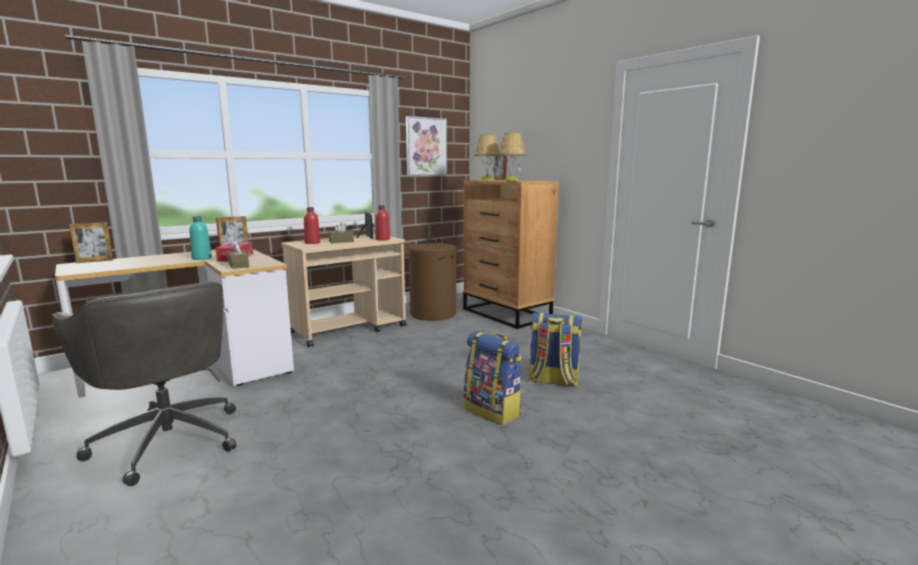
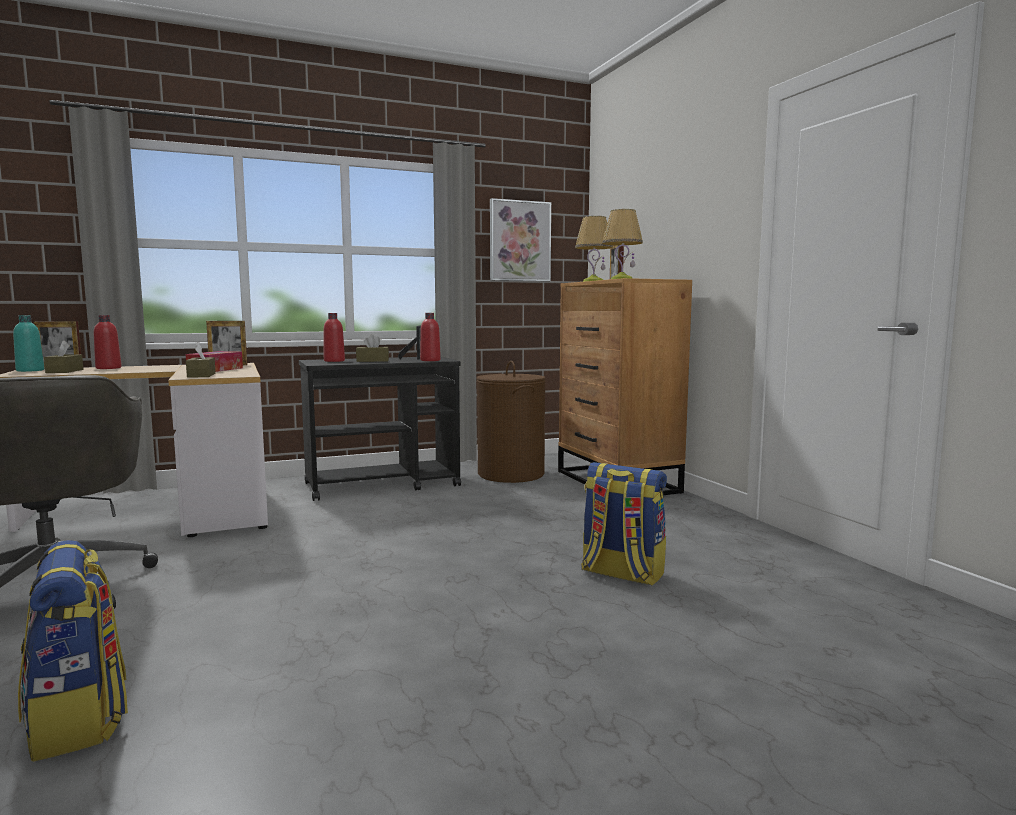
camera: 15 degrees right, 5 degrees down
(108, 265) = (65, 371): none -> brown tissue box
(138, 259) = (108, 368): none -> red bottle
(202, 258) = (176, 369): turquoise bottle -> turquoise bottle (30, 370)
(349, 329) = (383, 484): beige cart -> black cart
(493, 411) = (494, 605): backpack -> backpack (79, 720)

